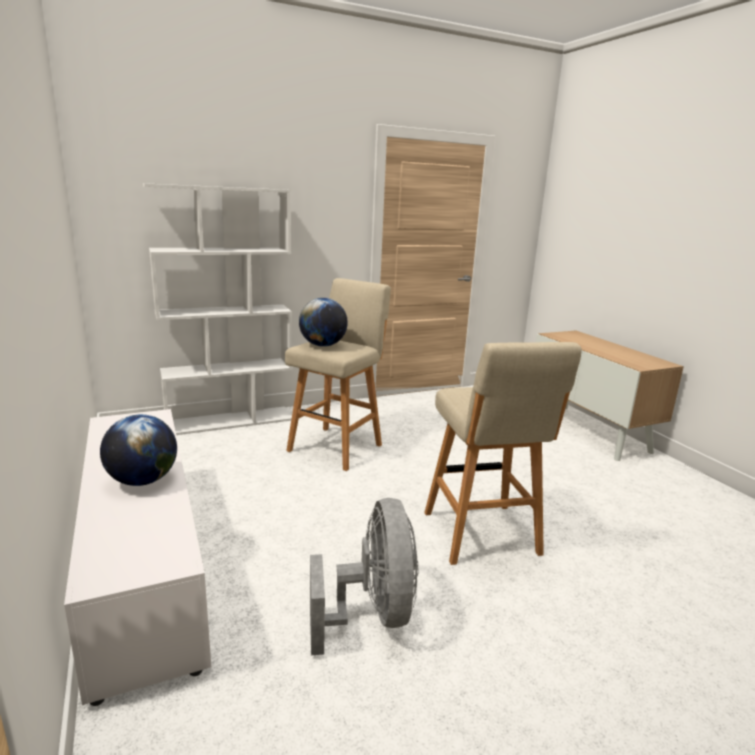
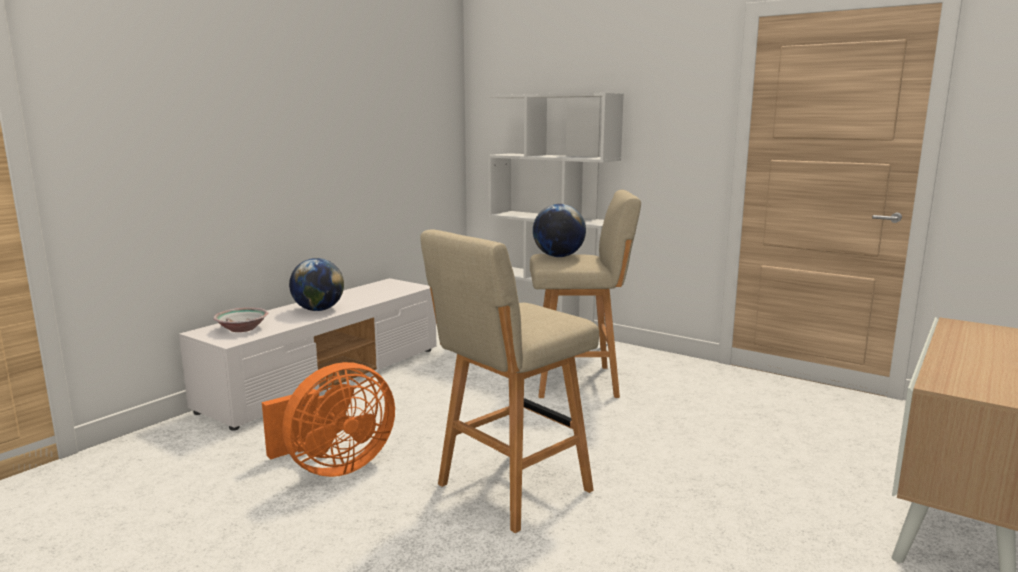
camera: 60 degrees right, 5 degrees down
(133, 545) = (242, 328): none -> bowl
(372, 614) = (333, 467): grey fan -> orange fan

